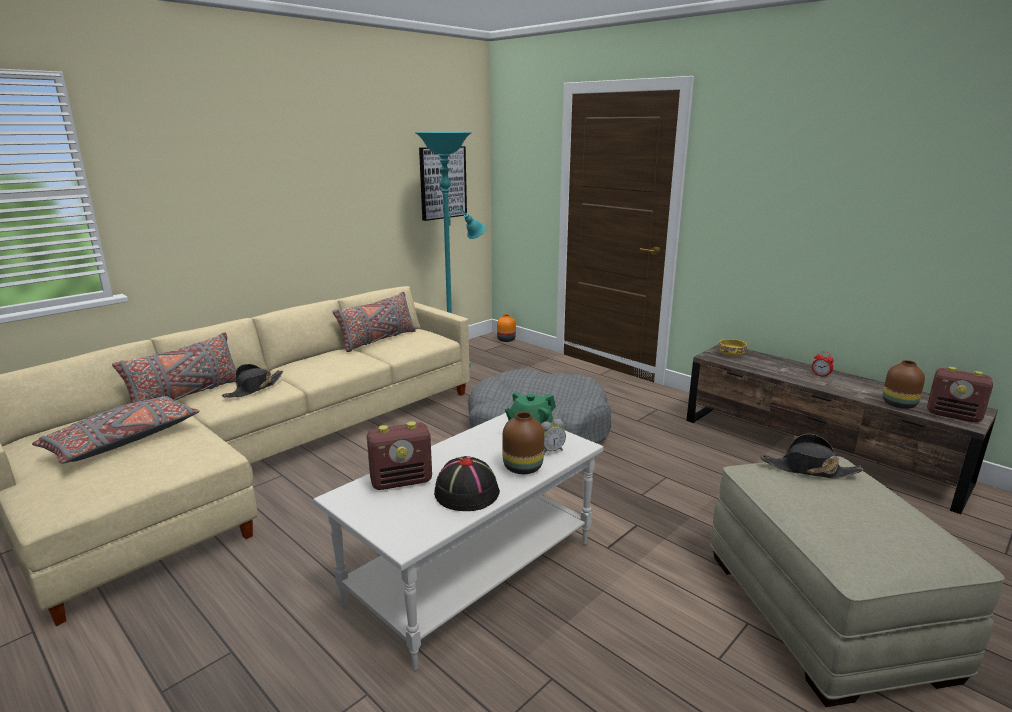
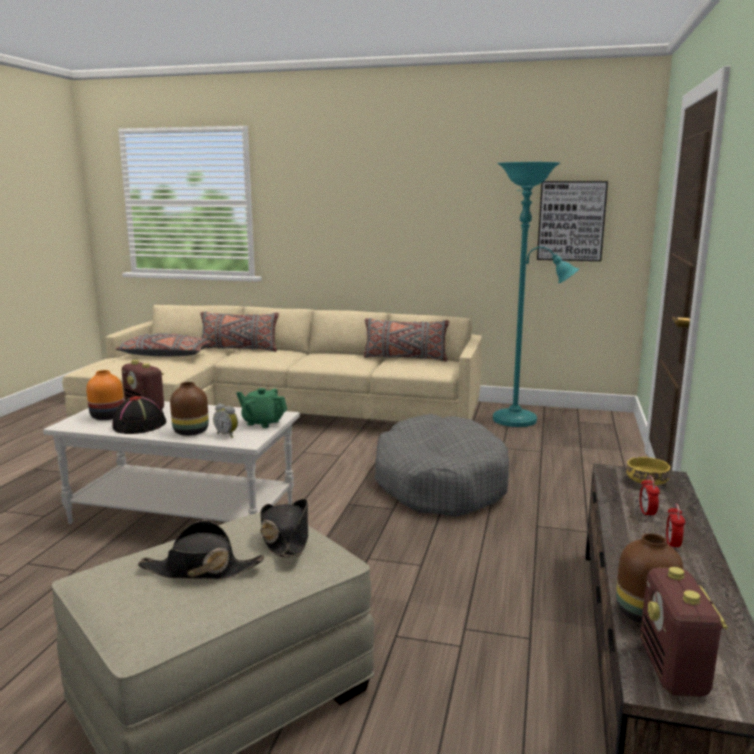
camera: 60 degrees right, 5 degrees down
(254, 388) = (265, 356): black hat -> black hat (201, 570)
(506, 339) = (627, 422): orange vase -> orange vase (108, 416)
(777, 368) = (647, 513): none -> alarm clock

